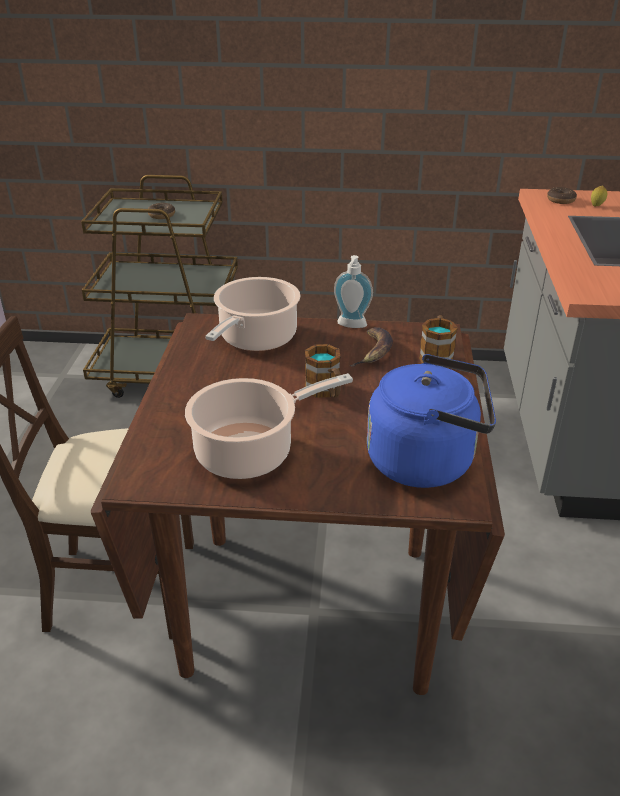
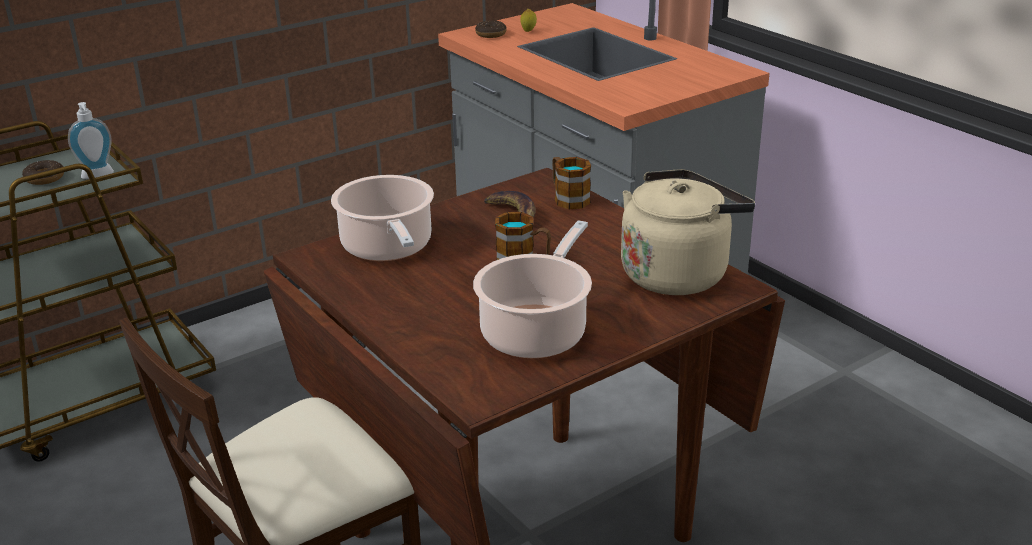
camera: 40 degrees left, 5 degrees down
(351, 326) = (459, 203): soap dispenser -> soap dispenser (98, 176)
(427, 461) = (678, 273): blue kettle -> beige kettle

